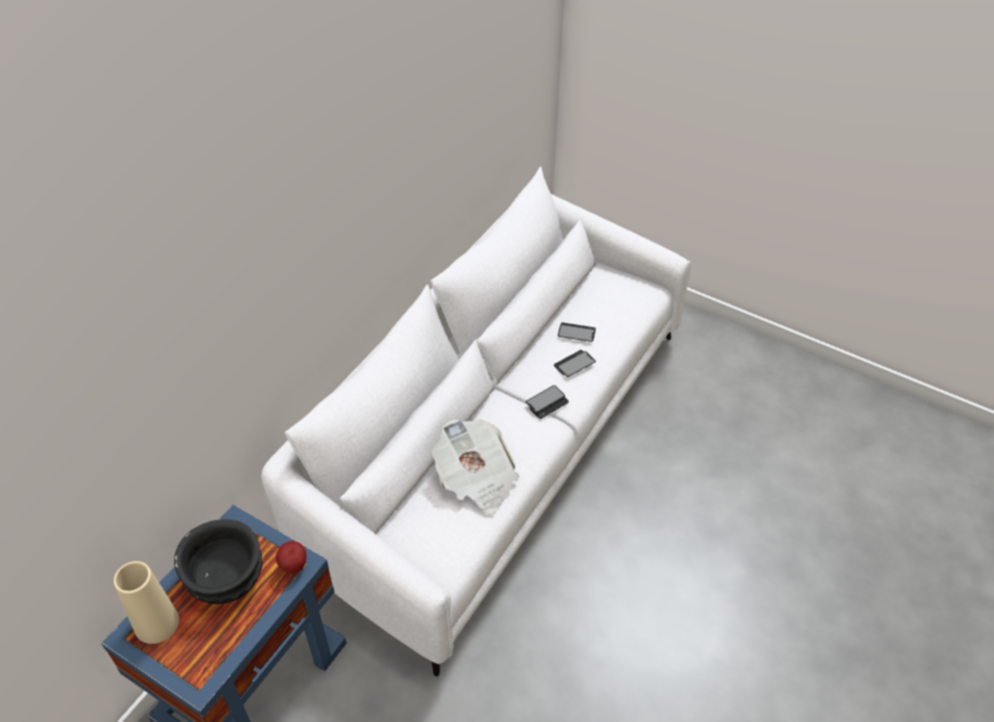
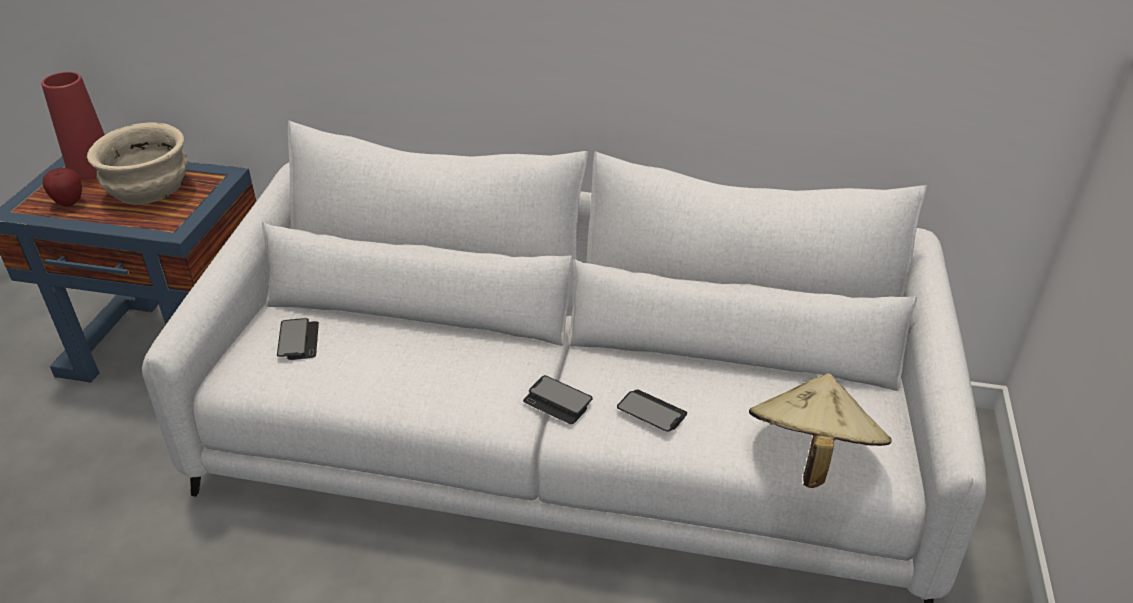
camera: 70 degrees right, 10 degrees down
(156, 623) = (92, 168): beige vase -> red vase
(227, 578) = (149, 190): black bowl -> beige bowl
(294, 567) = (167, 225): apple -> apple (69, 202)
(476, 479) = (388, 366): newspaper -> none
(576, 333) = (719, 399): phone -> phone (298, 340)
(631, 314) = (810, 456): none -> beige hat

